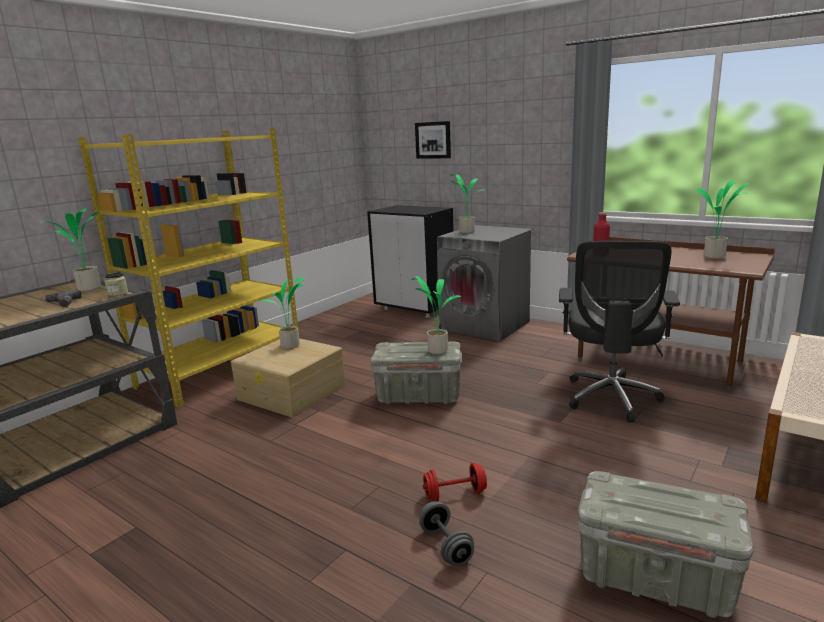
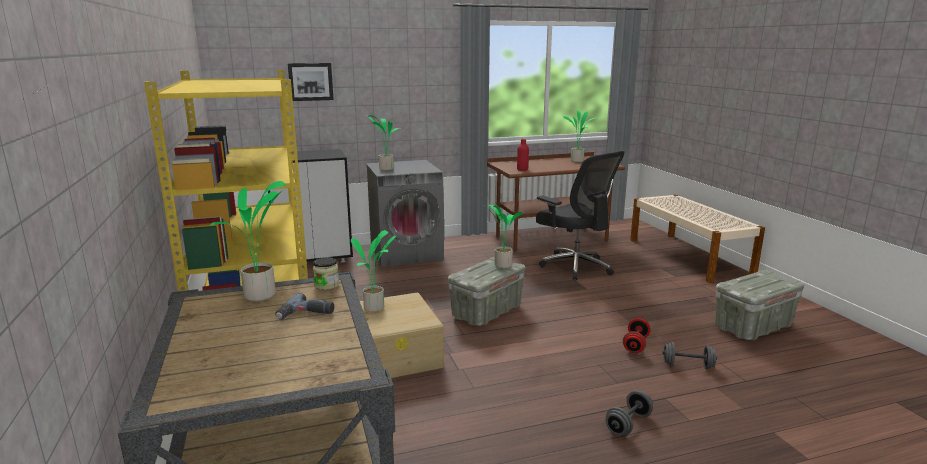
camera: 55 degrees left, 0 degrees up
(269, 540) = (628, 424): none -> grey dumbbell

